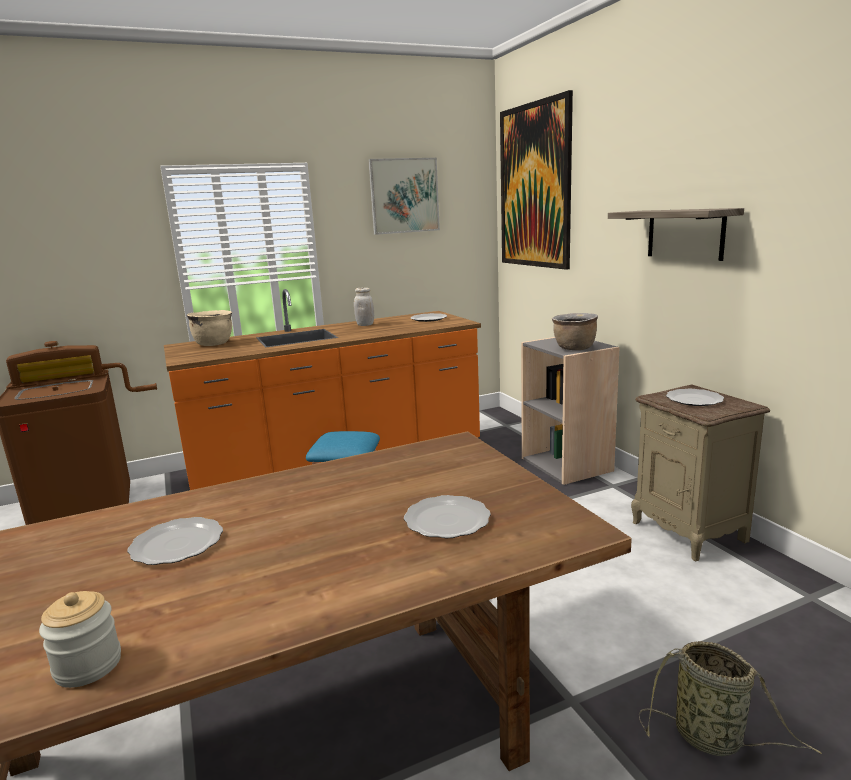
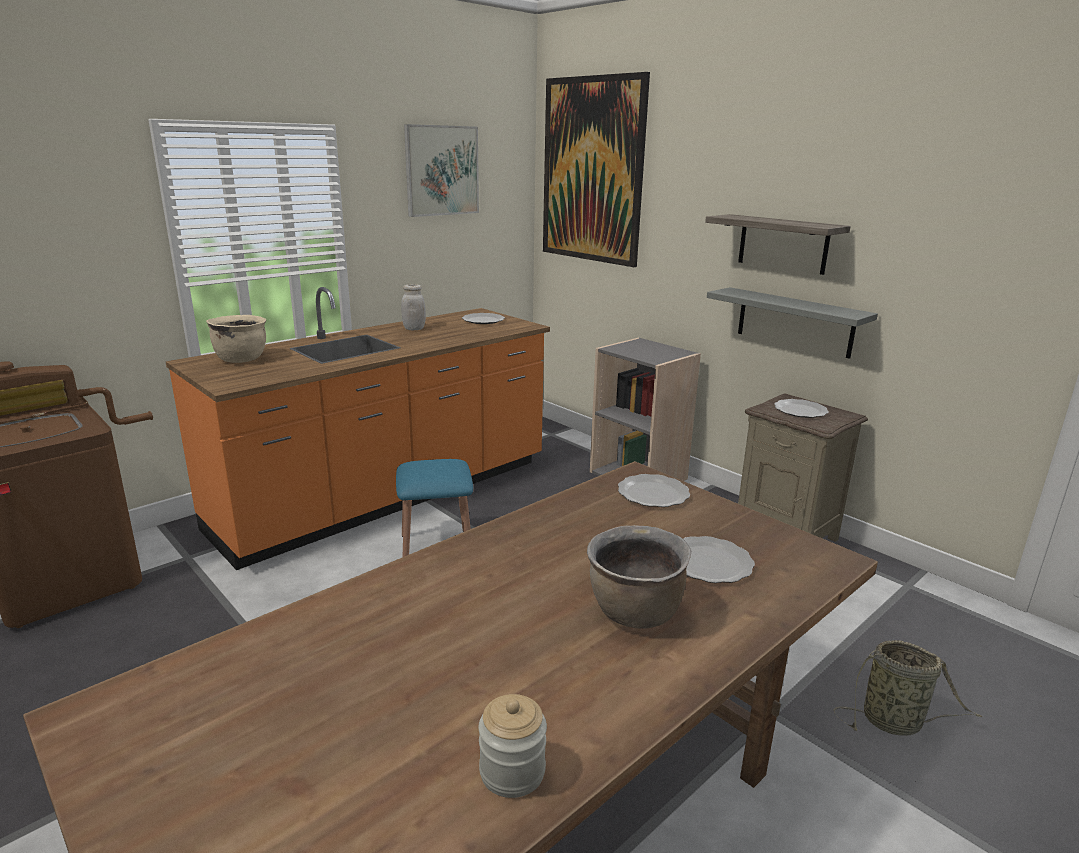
camera: 20 degrees left, 5 degrees up
(177, 545) = (458, 626): plate -> plate (654, 494)
(574, 348) = (659, 356): brown cooking pot -> brown cooking pot (634, 613)
(699, 311) = (794, 322): none -> grey shelf

